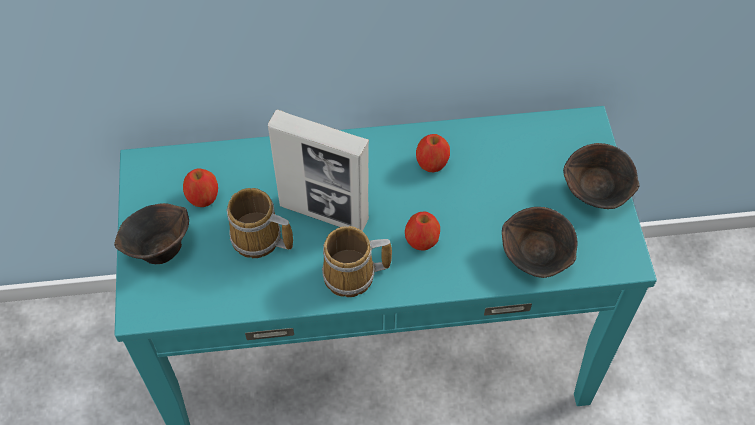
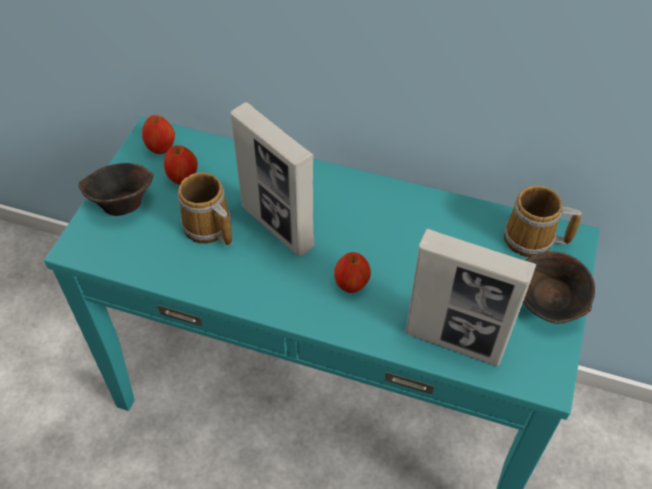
camera: 25 degrees right, 5 degrees down
(353, 275) = (271, 290): mug -> mug (532, 240)
(432, 164) = (399, 221): apple -> apple (161, 147)
(536, 257) = (454, 342): brown bowl -> picture frame

